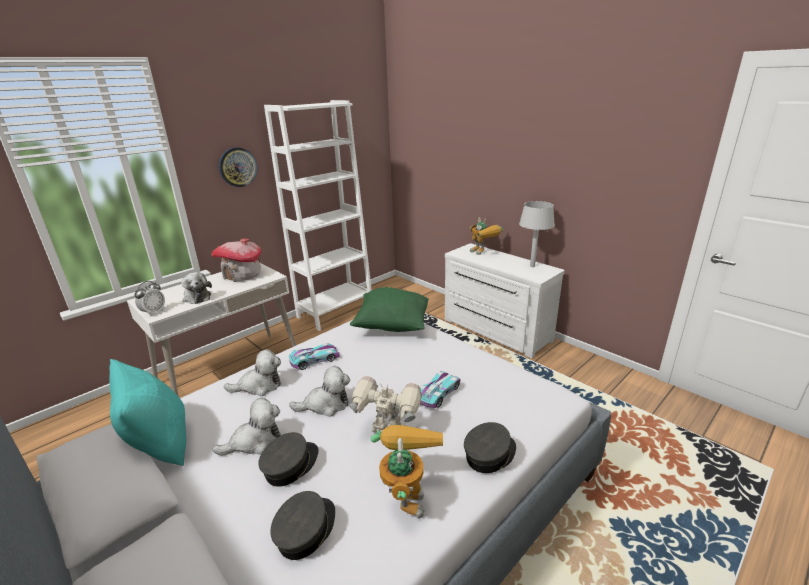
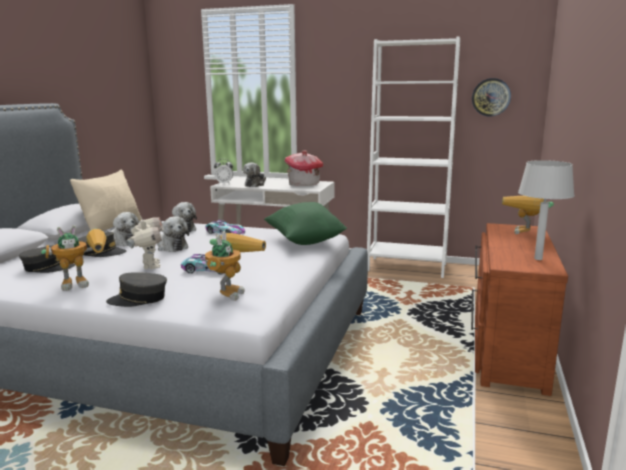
camera: 60 degrees right, 10 degrees down
(160, 442) = (112, 226): turquoise pillow -> beige pillow
(237, 167) = (345, 96): wall clock -> wall clock (491, 97)
(490, 454) = (138, 299): grey cap -> grey cap turned 150 degrees clockwise
(495, 331) = (505, 349): white dresser -> brown dresser
(505, 392) = (231, 291): none -> toy robot

